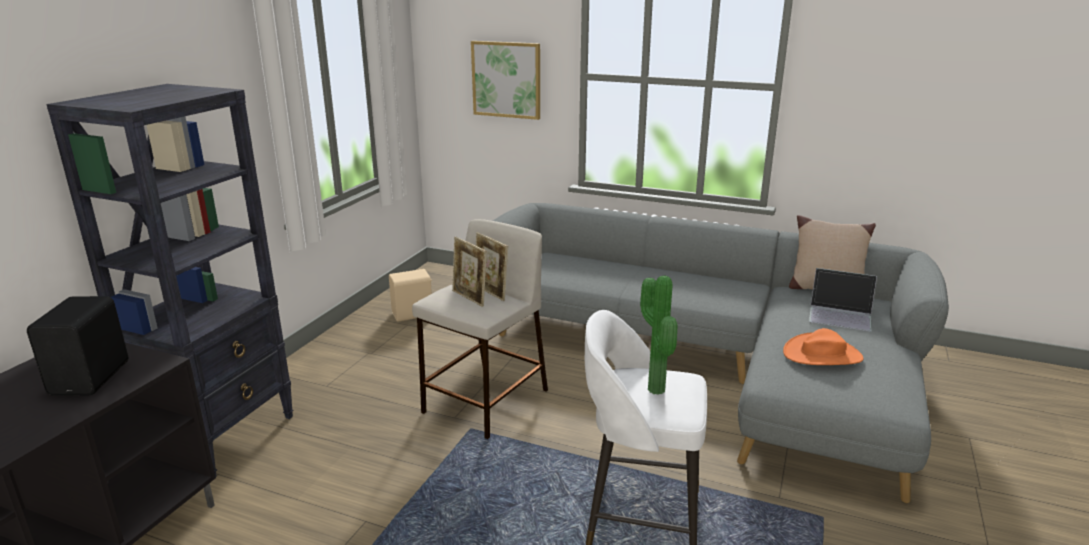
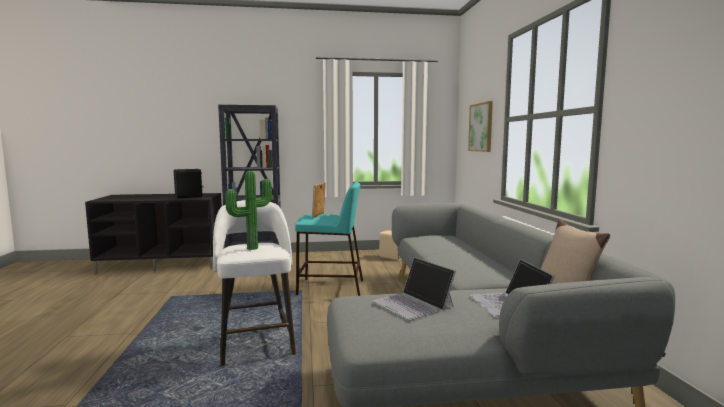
camera: 60 degrees right, 15 degrees down
(485, 402) = (330, 287): beige stool -> turquoise stool
(491, 292) = (331, 217): picture frame -> none
(822, 355) = (413, 304): orange hat -> laptop

